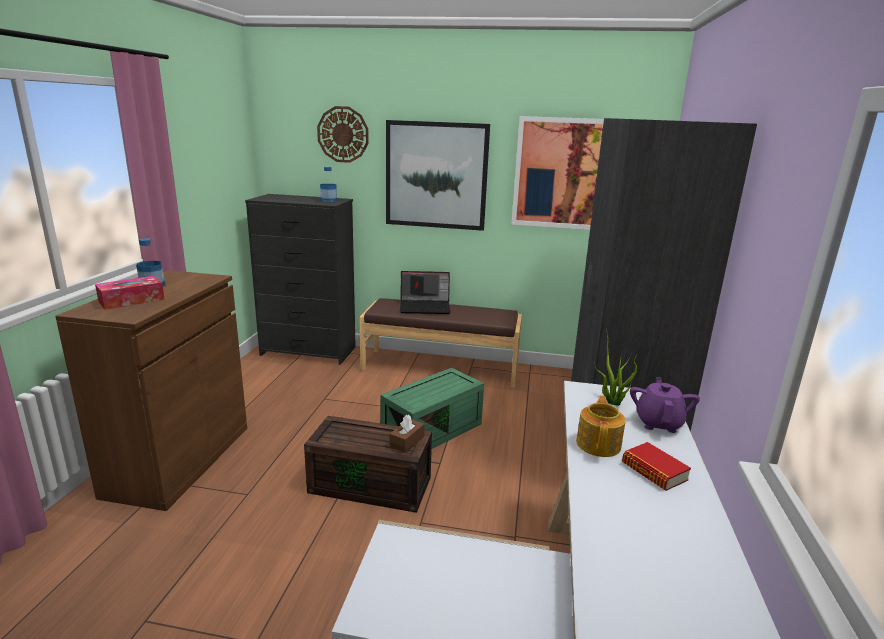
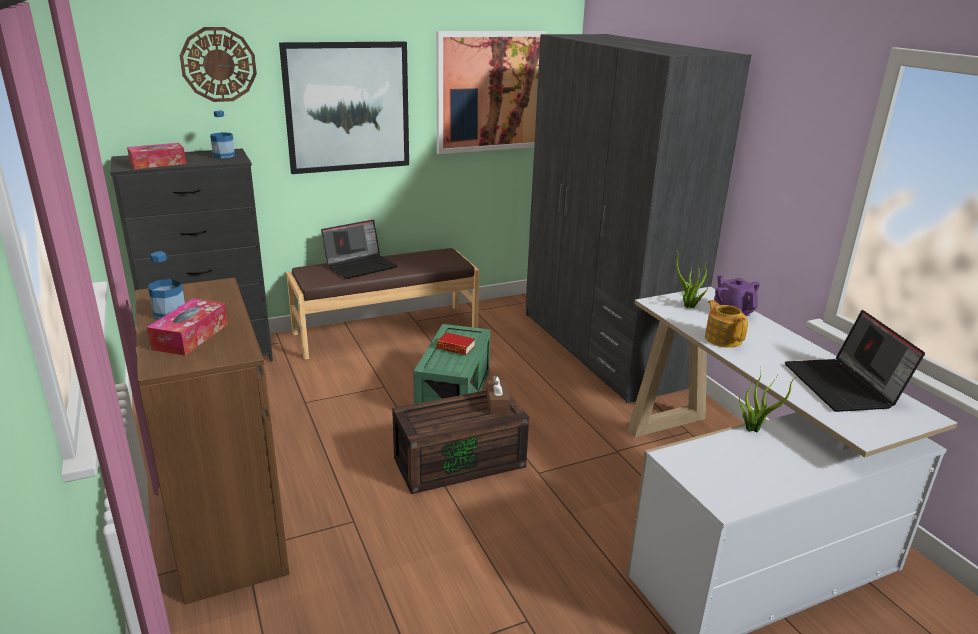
camera: 35 degrees left, 5 degrees up
(280, 199) = (158, 163): none -> tissue box
(526, 553) = (754, 429): none -> potted plant
(654, 471) = (774, 345): book -> book (455, 347)
(676, 552) = (844, 386): none -> laptop

